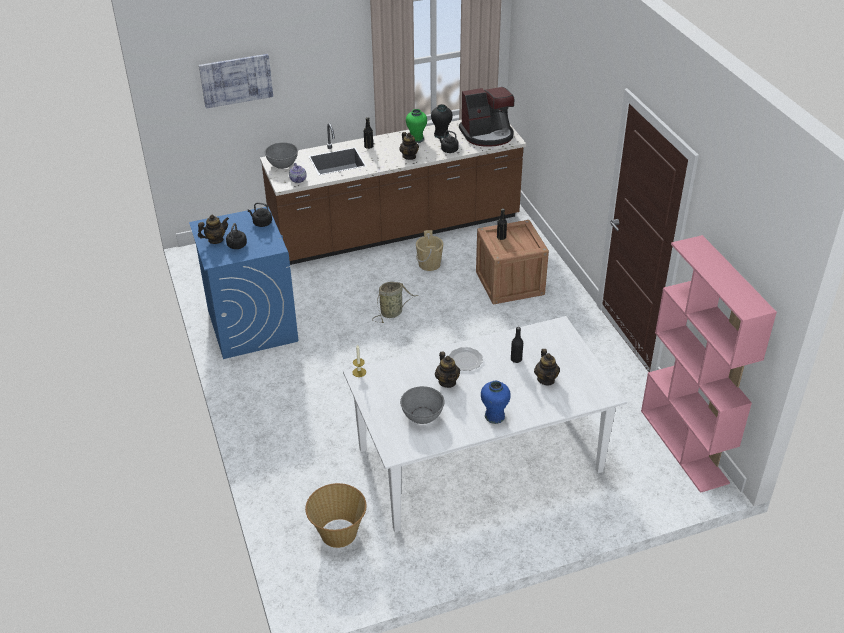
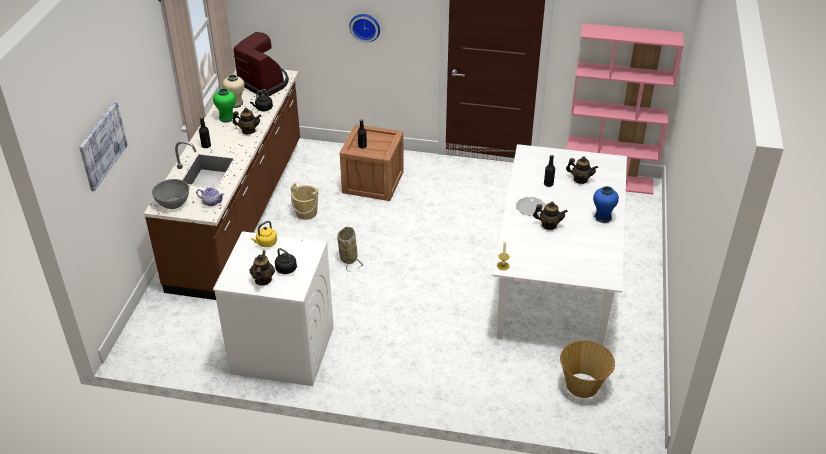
camera: 60 degrees left, 0 degrees up
(251, 325) = (282, 350): blue washing machine -> white washing machine
(261, 223) = (266, 243): black kettle -> yellow kettle
(422, 415) = (577, 251): grey bowl -> none
(441, 134) = (235, 103): black vase -> beige vase
(487, 134) = (264, 83): coffee machine -> coffee machine turned 60 degrees counterclockwise
(574, 128) = (365, 26): none -> wall clock

